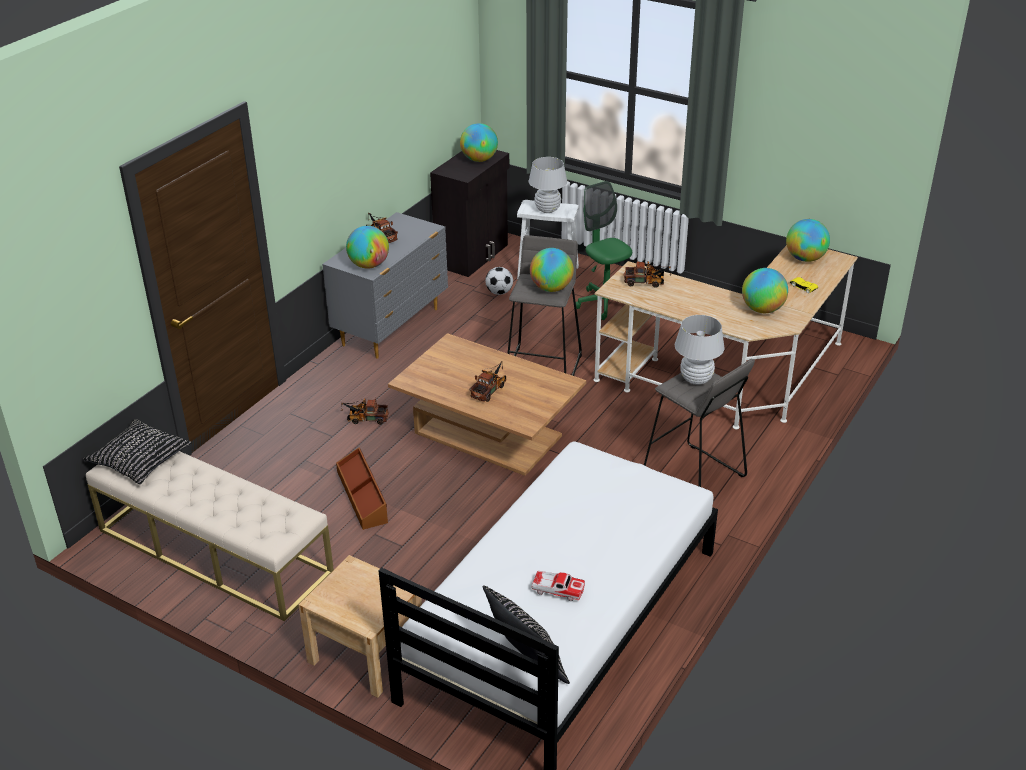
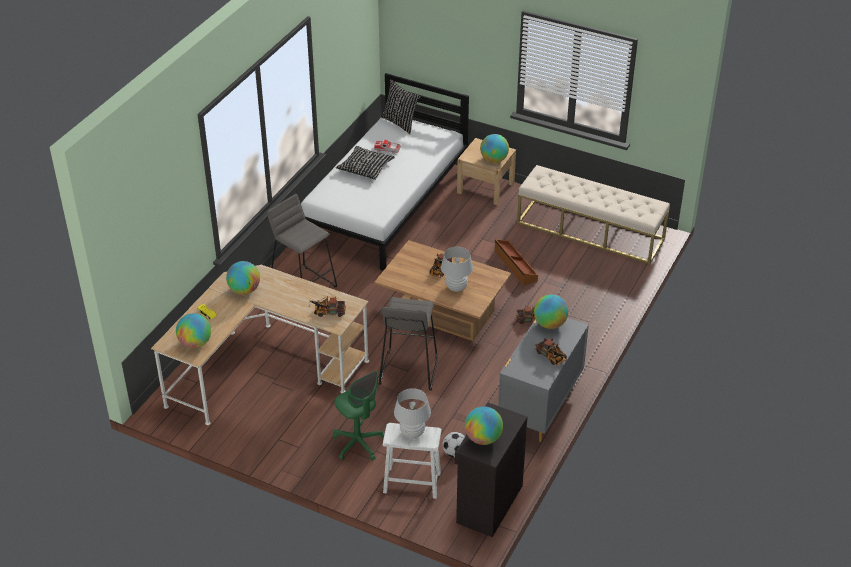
camera: 175 degrees right, 5 degrees up
(140, 459) = (642, 209): black pillow -> black pillow (365, 167)
(551, 288) = (401, 308): globe -> globe (494, 160)
(696, 379) = (302, 236): white table lamp -> white table lamp (456, 287)

